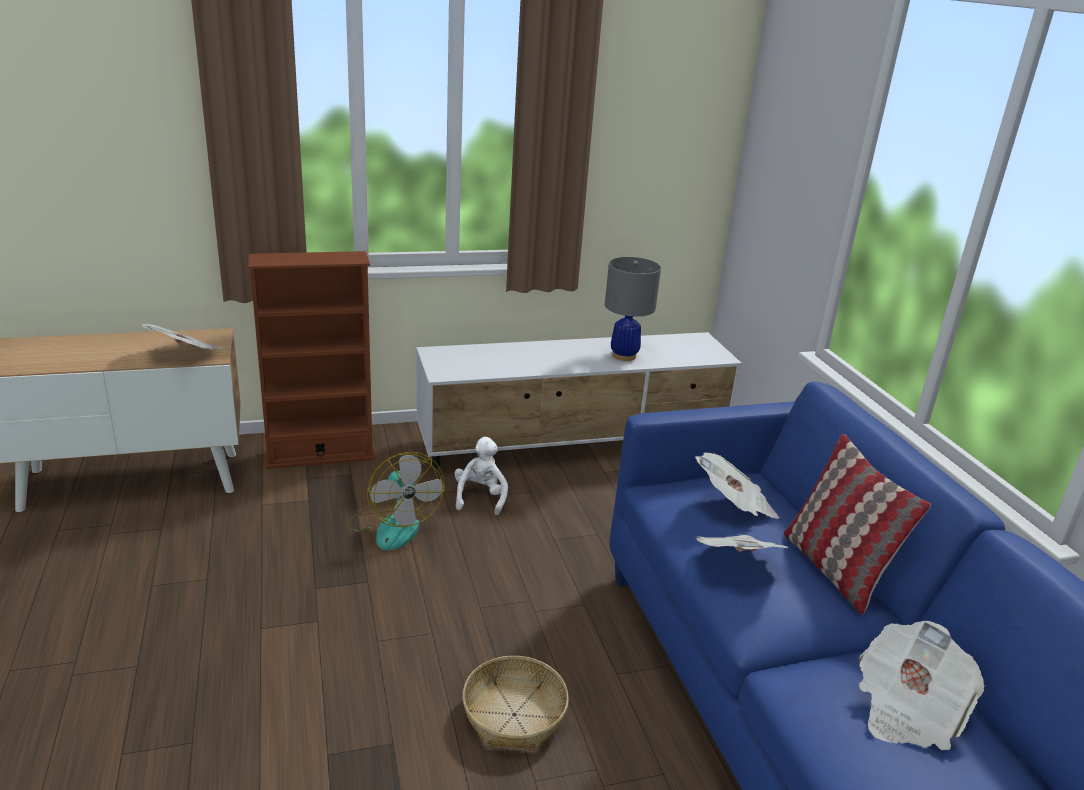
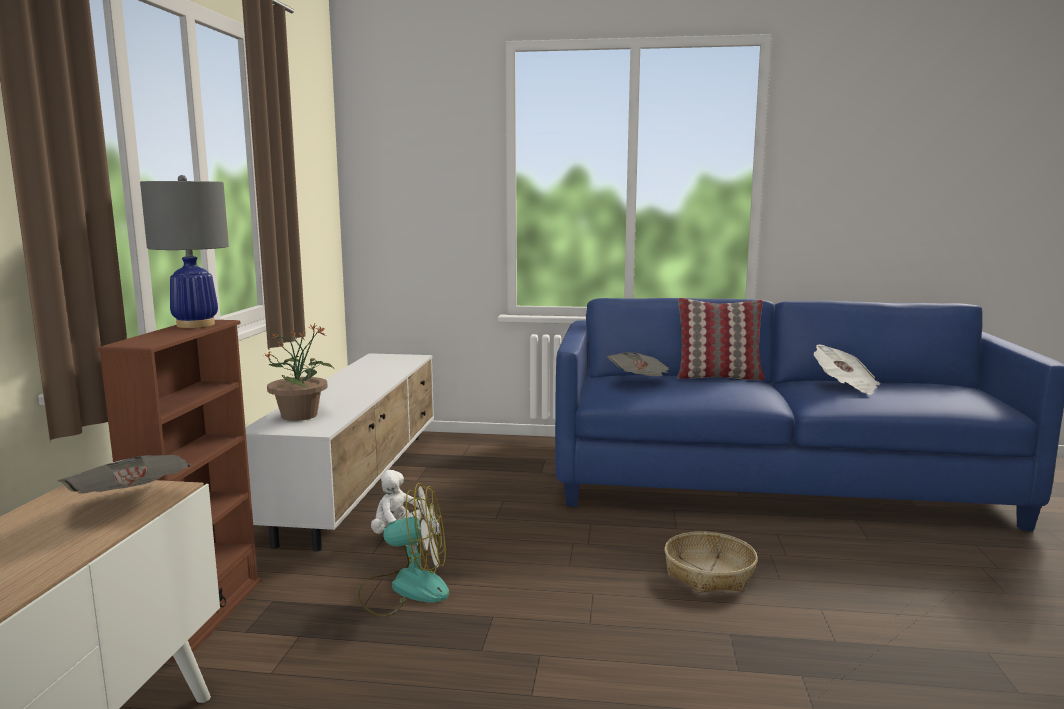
camera: 65 degrees left, 15 degrees down
(476, 357) = (300, 415): none -> potted plant
(624, 356) = (375, 376): grey table lamp -> grey table lamp (195, 325)
(736, 562) = (708, 390): newspaper -> none

